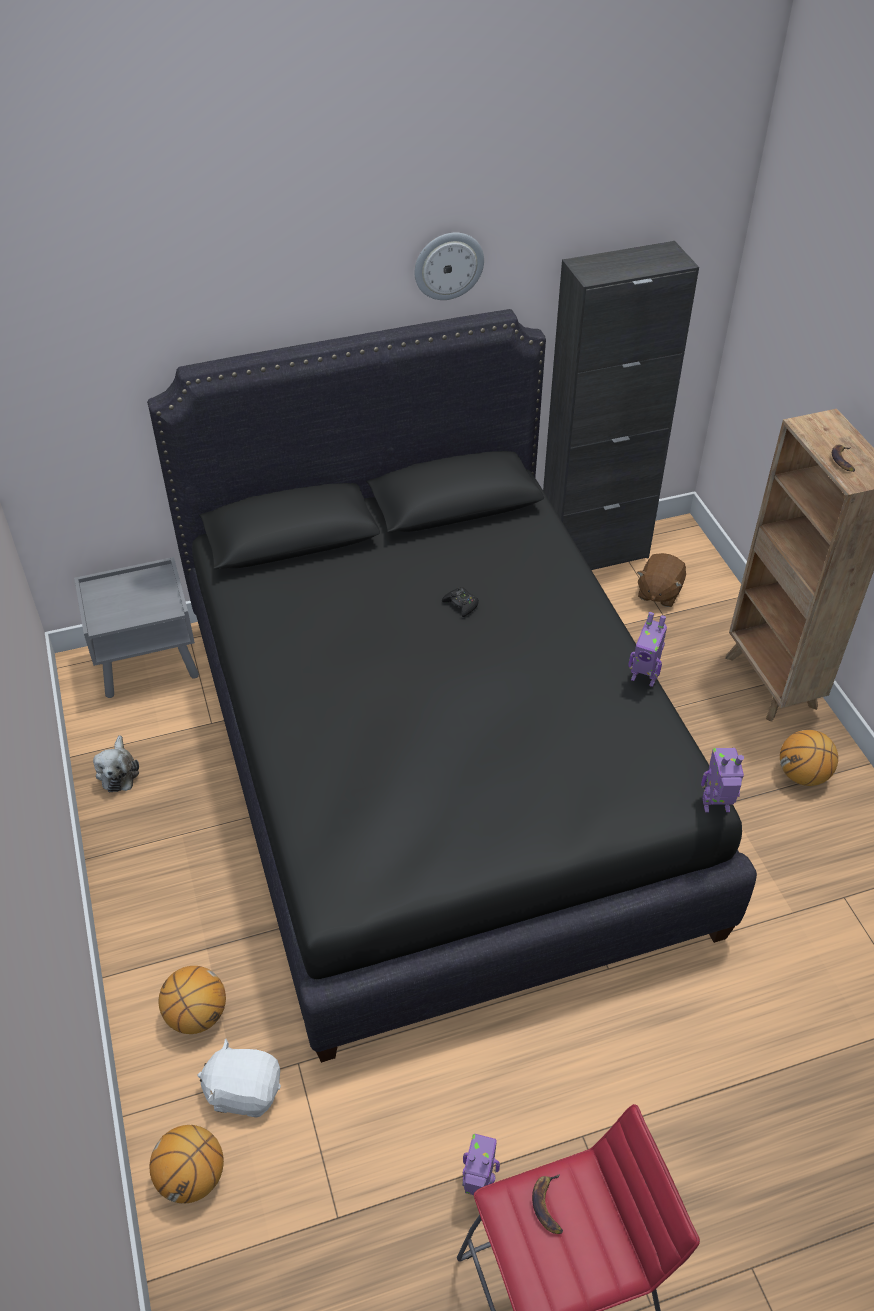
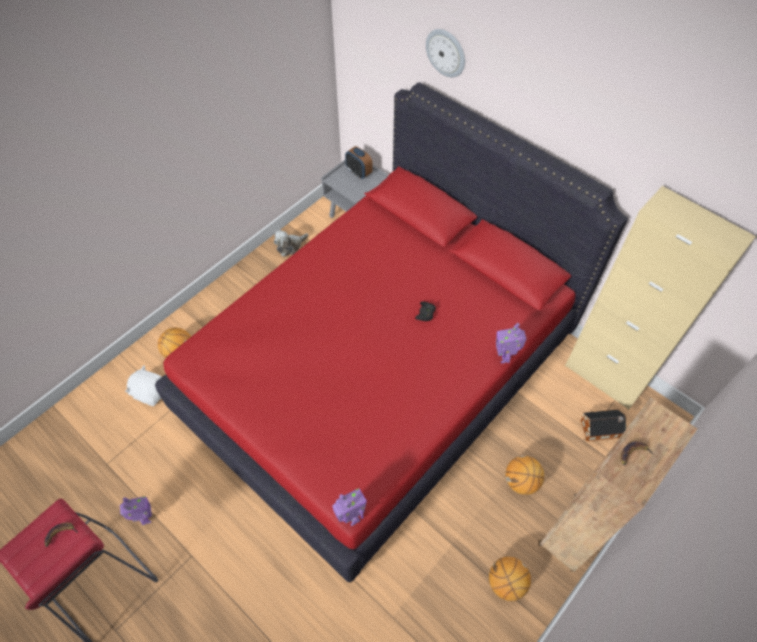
camera: 60 degrees right, 10 degrees up
(116, 590) = (359, 172): none -> alarm clock
(192, 1177) = (103, 396): basketball -> basketball (521, 481)
(244, 1090) = (151, 392): white plush toy -> white plush toy turned 45 degrees counterclockwise
(435, 767) = (378, 375): black bed -> red bed
(448, 265) = (586, 134): wall clock -> wall clock (446, 52)
(593, 554) = (604, 376): black cabinet -> beige cabinet
(644, 677) = (431, 433): toy robot -> toy robot (505, 356)
(658, 592) = (601, 429): brown plush toy -> toy house

